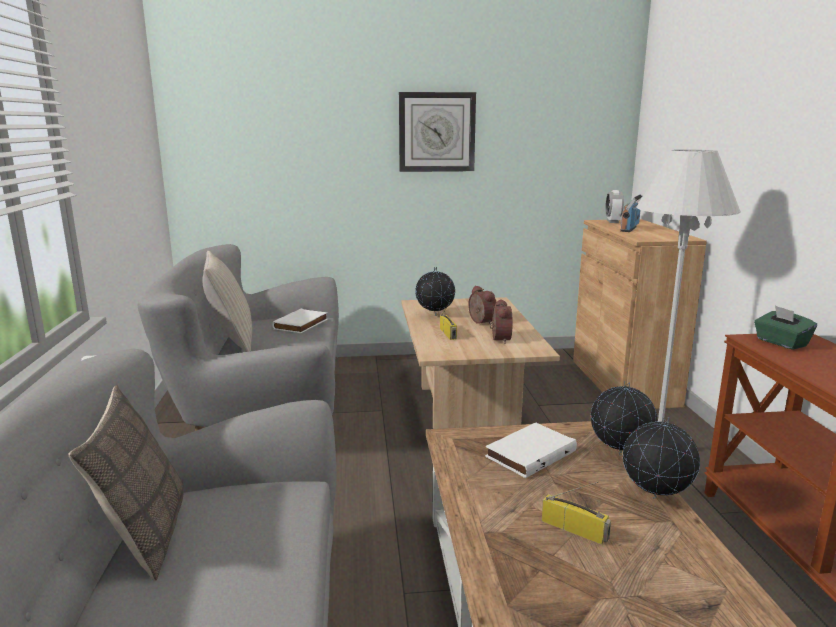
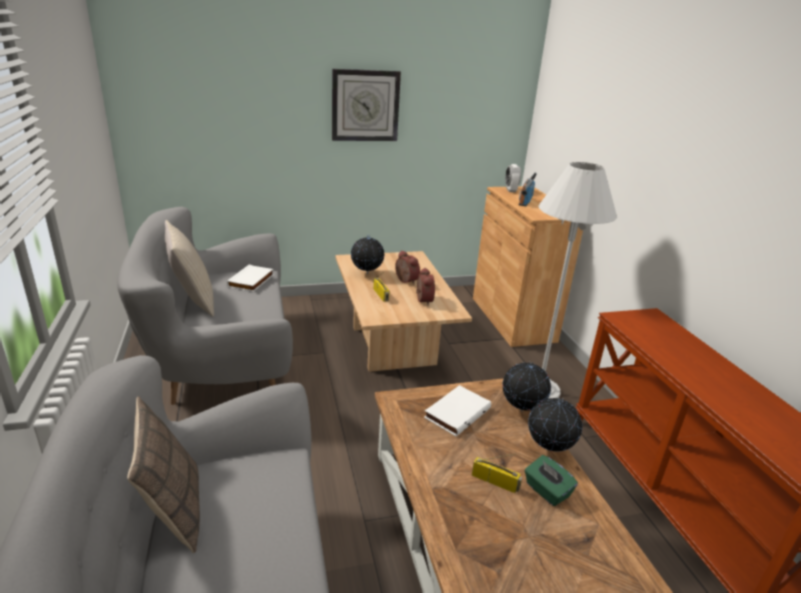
camera: 10 degrees left, 10 degrees up
(781, 343) = (638, 321): green tissue box -> green tissue box (546, 491)

